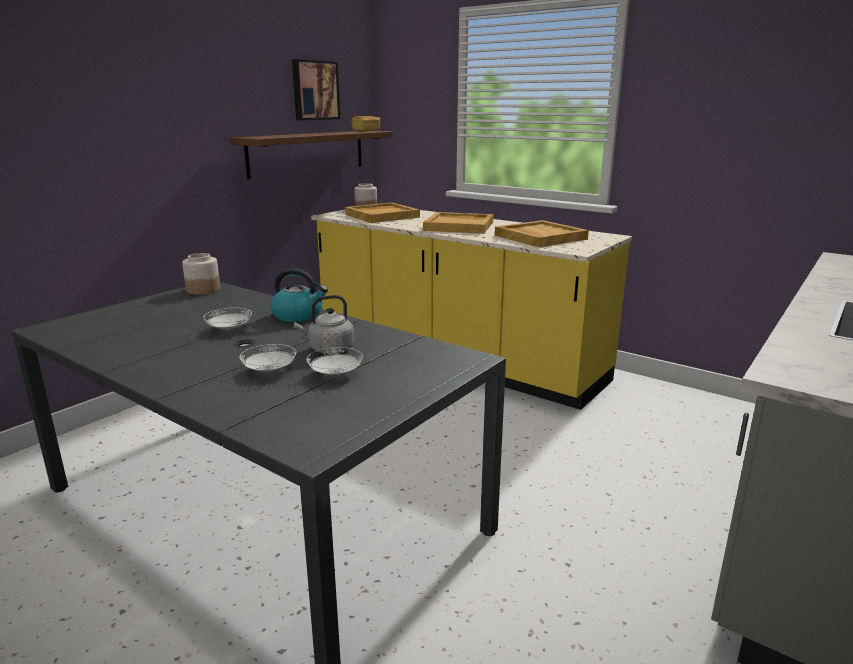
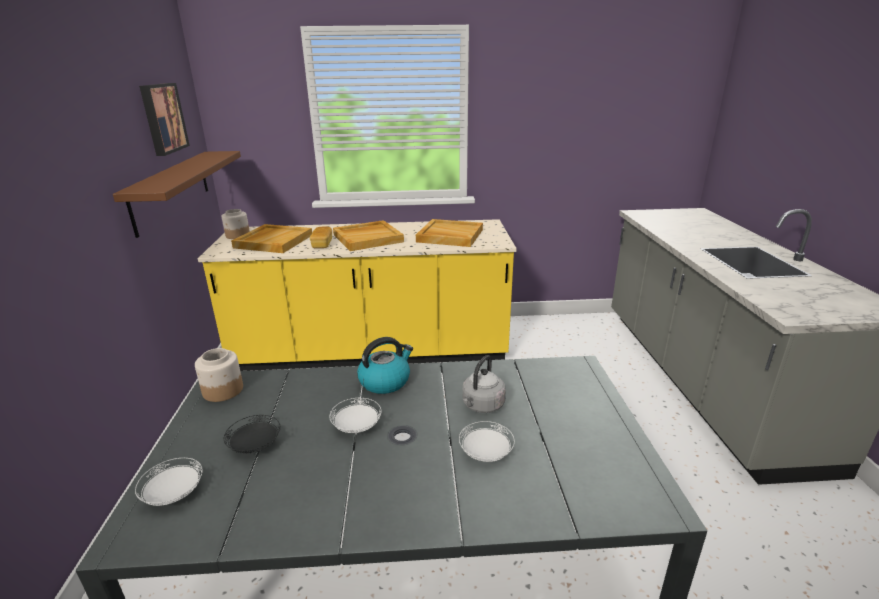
camera: 40 degrees left, 5 degrees up
(164, 317) = (255, 446): none -> black plate
(336, 374) = (536, 428): white plate -> white plate (174, 493)
(366, 131) = (214, 154): bread -> bread (322, 244)

